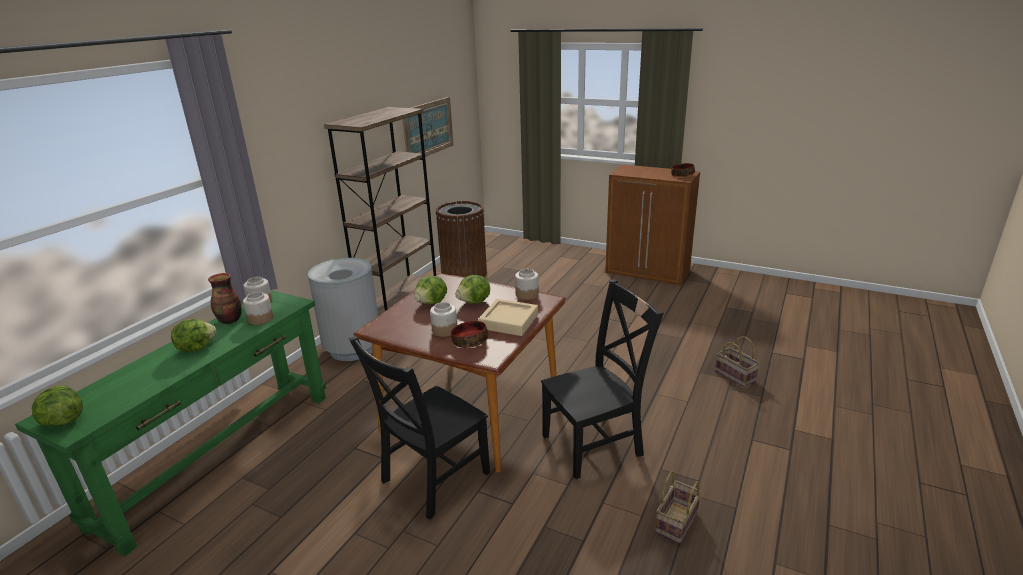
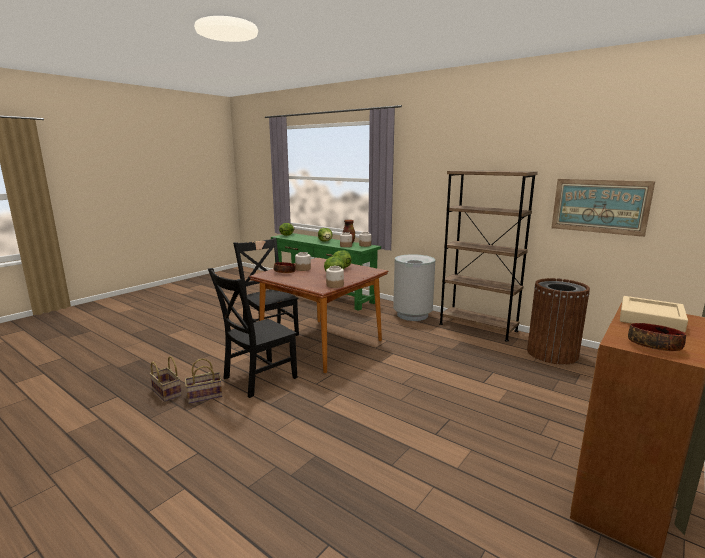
camera: 100 degrees right, 10 degrees down
(508, 321) = (299, 279): beige tray -> beige tray (650, 318)
(595, 444) = (257, 379): black chair -> black chair turned 60 degrees clockwise
(736, 376) = (294, 482): basket -> basket (204, 396)

